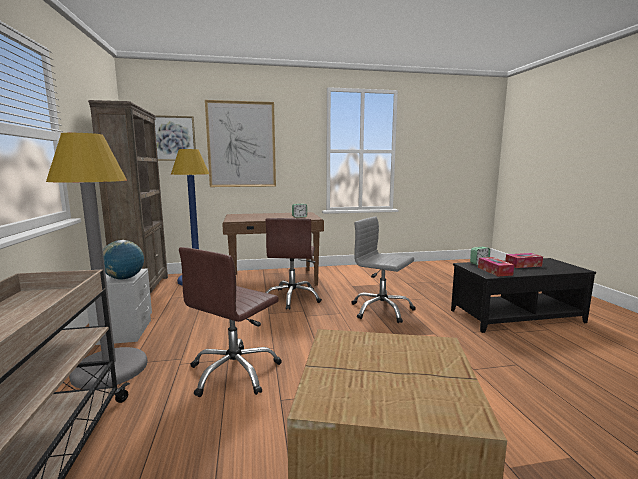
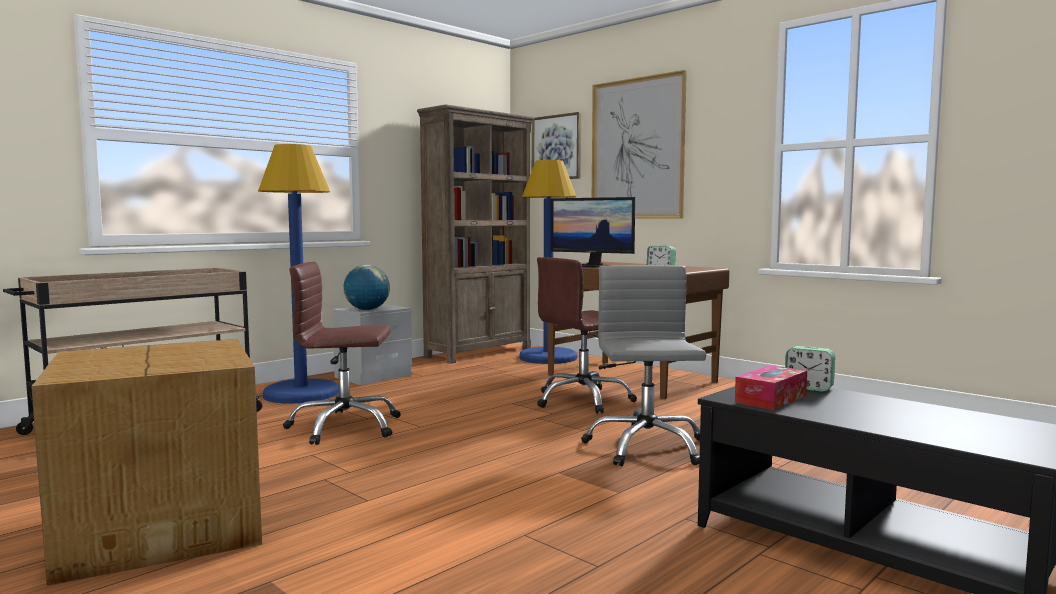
camera: 55 degrees right, 5 degrees down
(110, 369) = (301, 394): grey floor lamp -> blue floor lamp
(256, 219) = (592, 266): none -> monitor
(523, 265) = (900, 412): tissue box -> none

